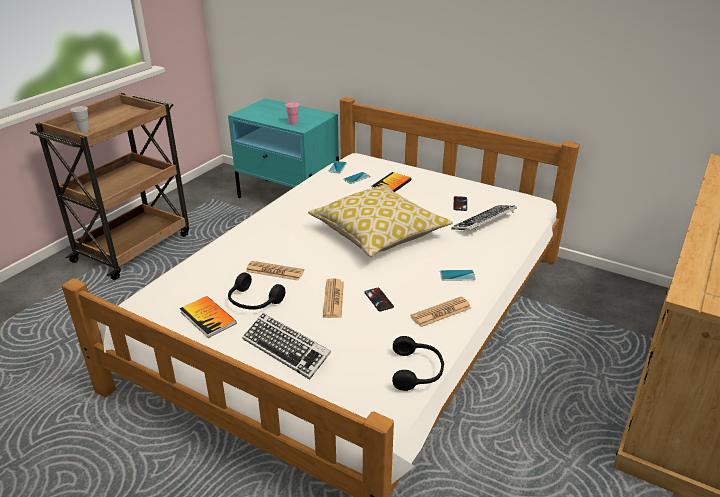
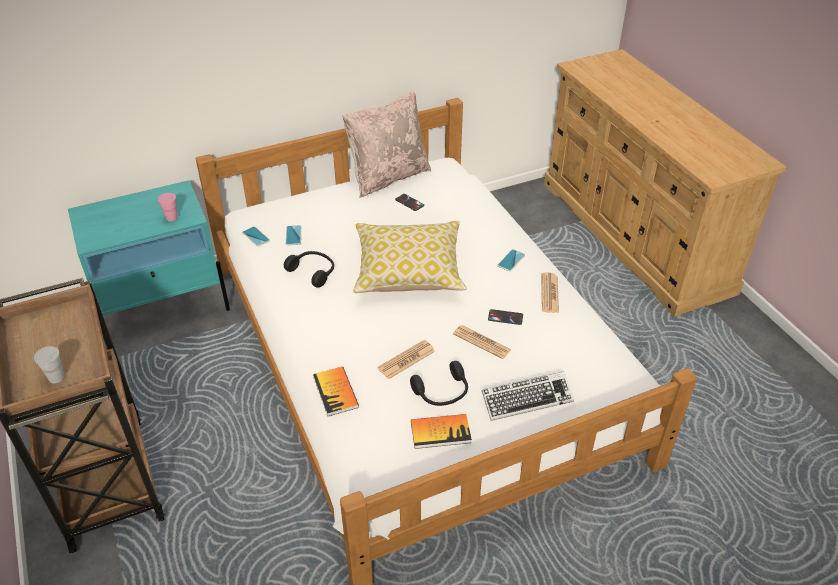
camera: 55 degrees left, 10 degrees up
(391, 185) = (332, 222): book -> book (335, 392)
(417, 371) = (606, 340): black headphones -> black headphones (313, 272)
(479, 185) = (388, 177): none -> beige pillow
(484, 222) = (452, 207): keyboard -> none

